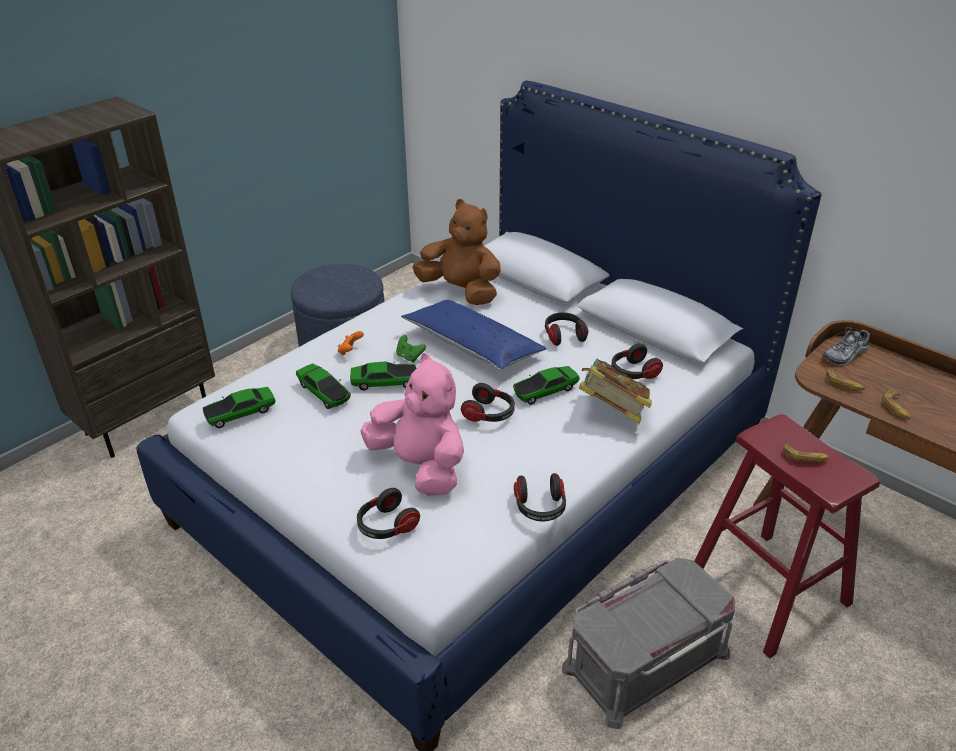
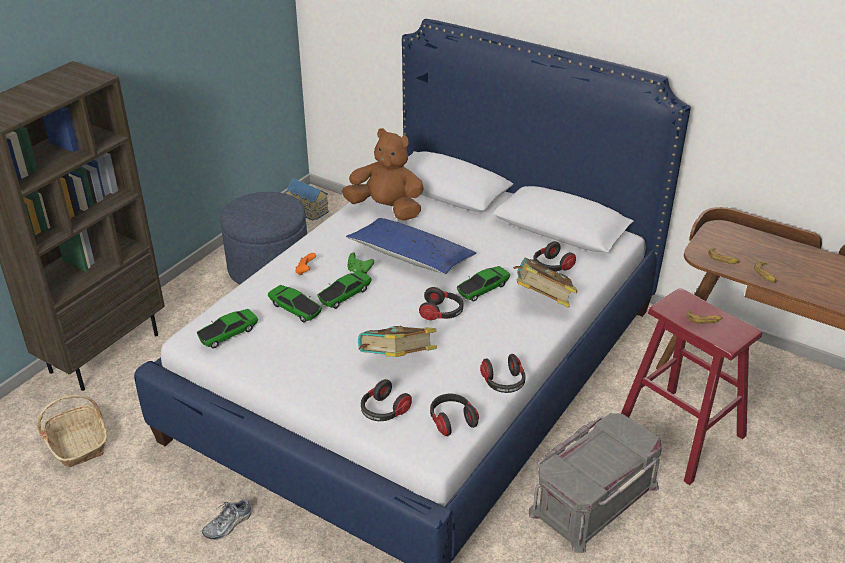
camera: 10 degrees left, 0 degrees up
(87, 515) = (78, 443): none -> basket
(384, 382) = (345, 295): toy car -> toy car turned 150 degrees clockwise
(400, 290) = (307, 210): none -> toy house
(420, 467) = (397, 361): pink plush toy -> book
(564, 335) = (486, 240): headphones -> headphones (452, 420)
(845, 355) = (720, 235): shoe -> shoe (228, 525)

